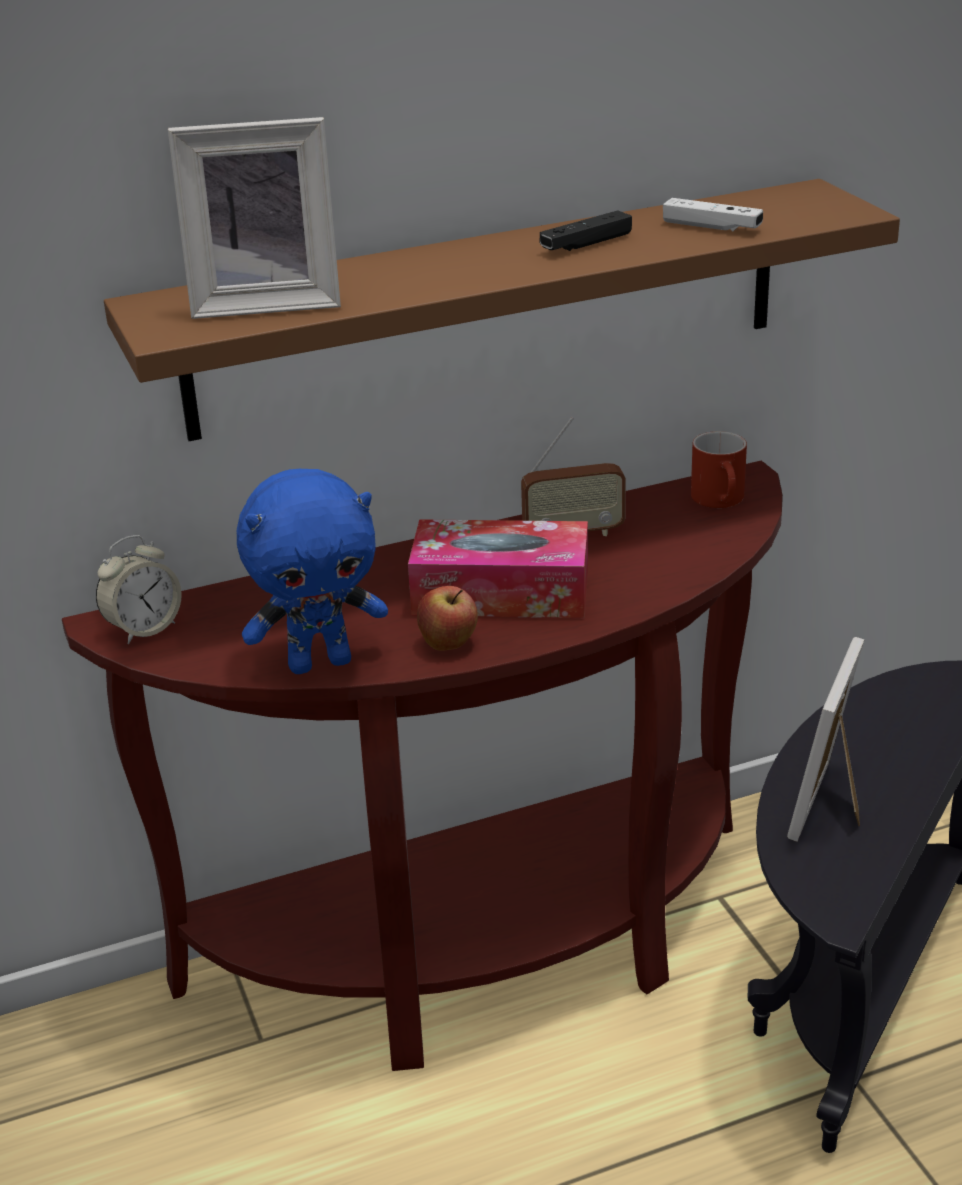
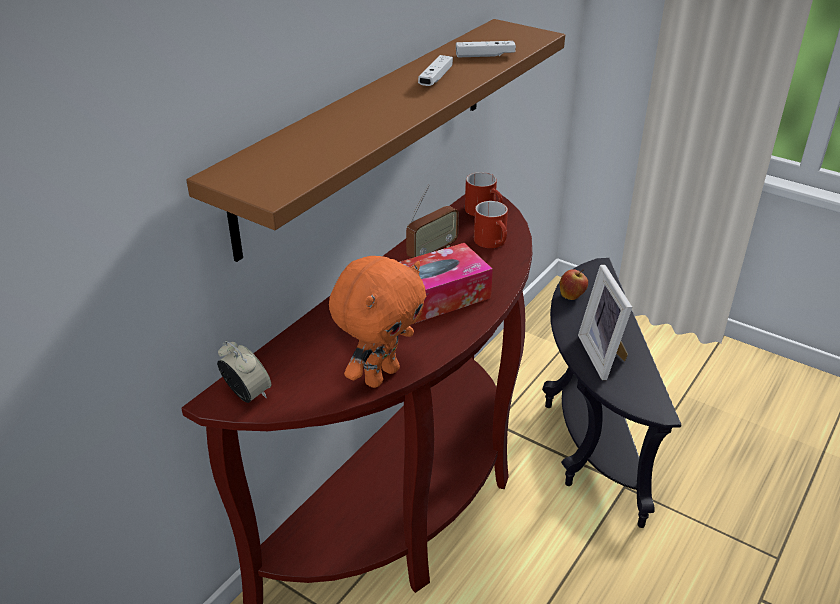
camera: 35 degrees left, 5 degrees up
(144, 629) = (247, 394): alarm clock -> alarm clock turned 60 degrees counterclockwise
(266, 302) = (304, 155): picture frame -> none
(320, 662) = (380, 375): blue plush toy -> orange plush toy
(449, 644) = (439, 338): apple -> apple (572, 296)
(586, 244) = (435, 78): black game controller -> white game controller
(681, 547) = (494, 243): none -> red mug

